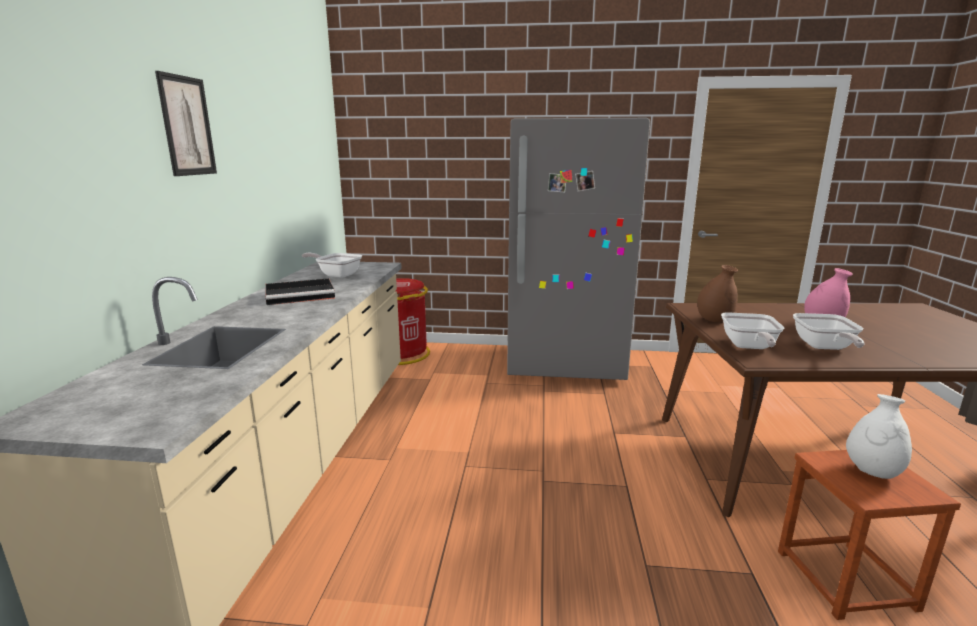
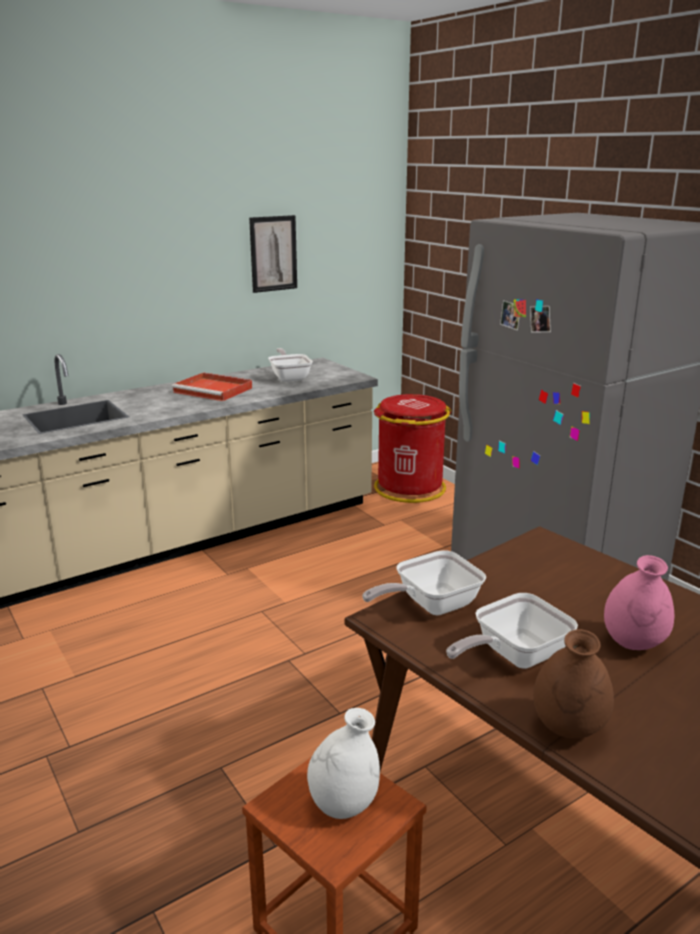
camera: 50 degrees right, 5 degrees up
(187, 126) = (134, 227): picture -> picture (273, 253)
(301, 294) = (214, 390): black tray -> red tray
(714, 320) = (510, 566): brown vase -> brown vase (568, 728)

